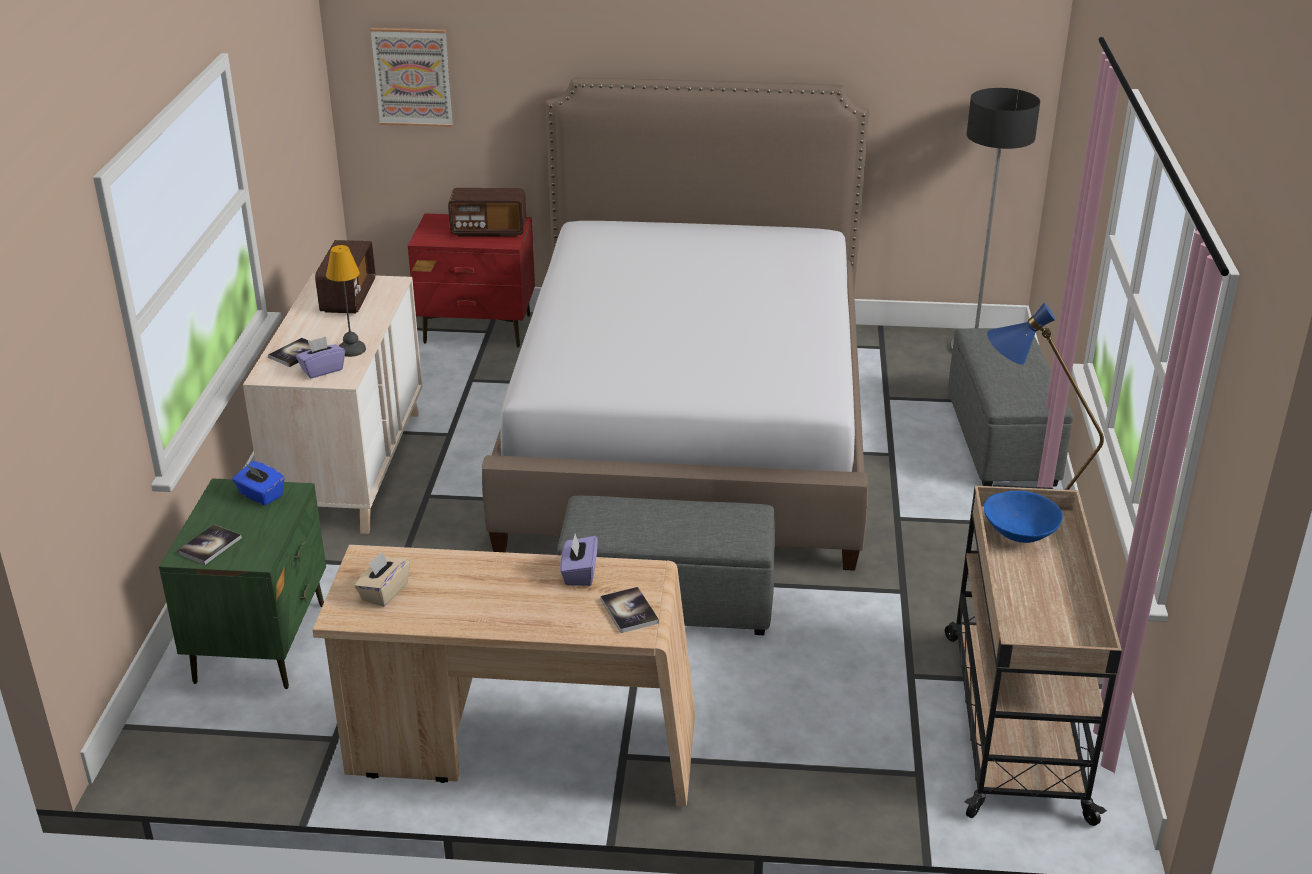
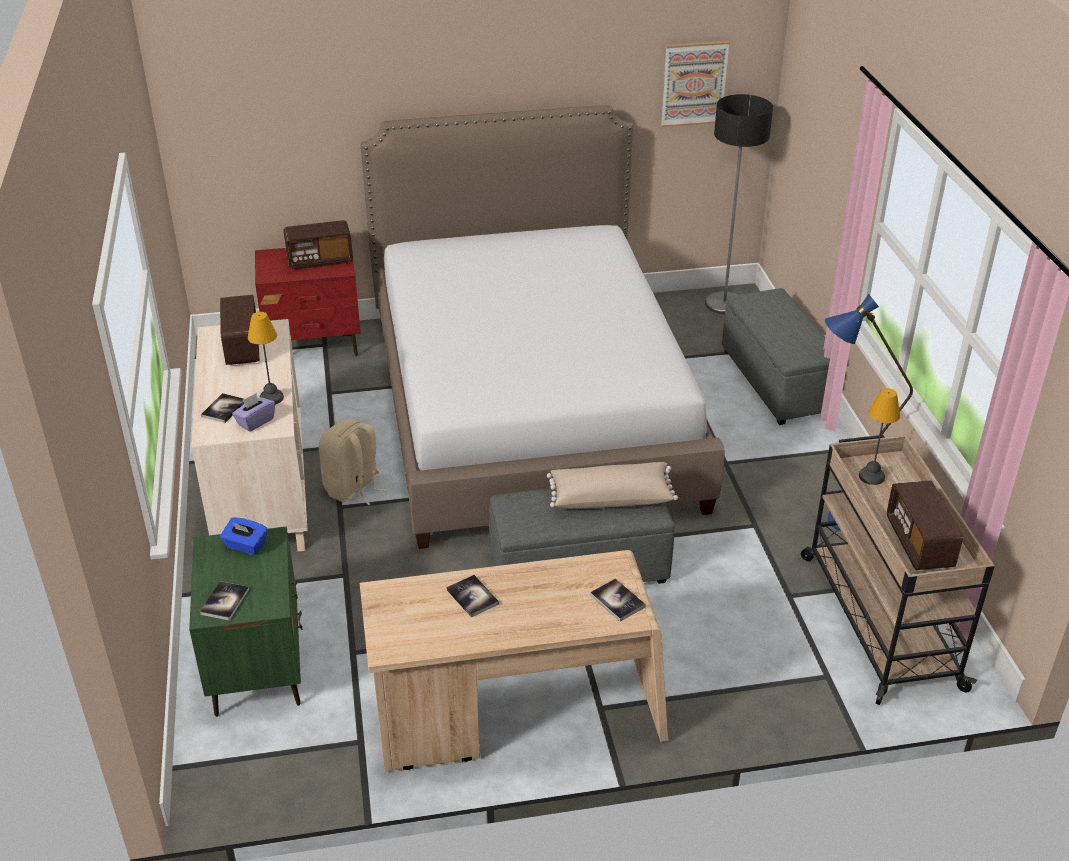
camera: 15 degrees left, 5 degrees up
(384, 592) = (411, 621): beige tissue box -> none
(412, 77) = (237, 134): picture -> picture (694, 83)
(451, 479) = (353, 488): none -> beige backpack
(465, 579) = (472, 597): none -> book
(579, 573) = (562, 574): purple tissue box -> none
(708, 517) = (610, 497): none -> beige pillow
(1019, 532) = (872, 476): blue bowl -> table lamp
(1043, 614) = (919, 543): none -> radio

